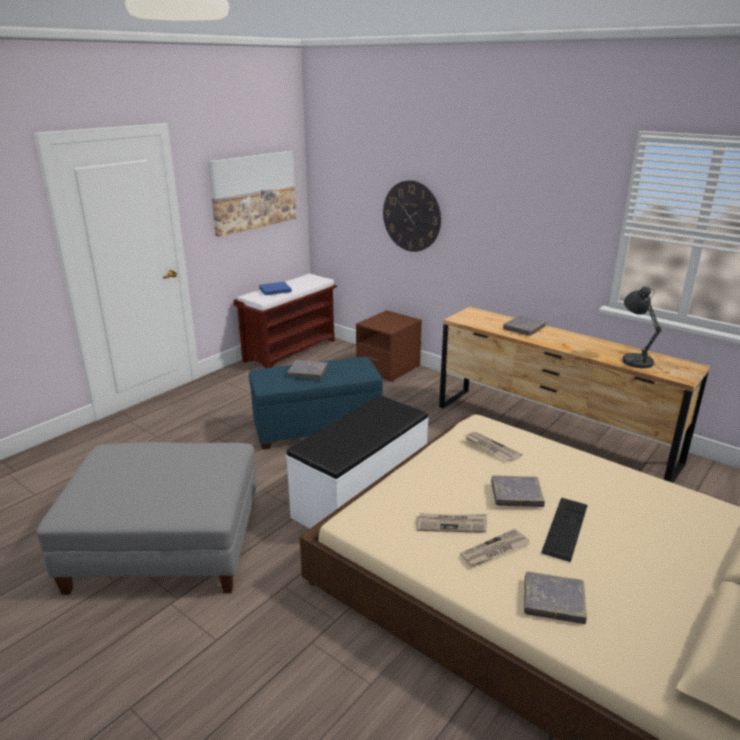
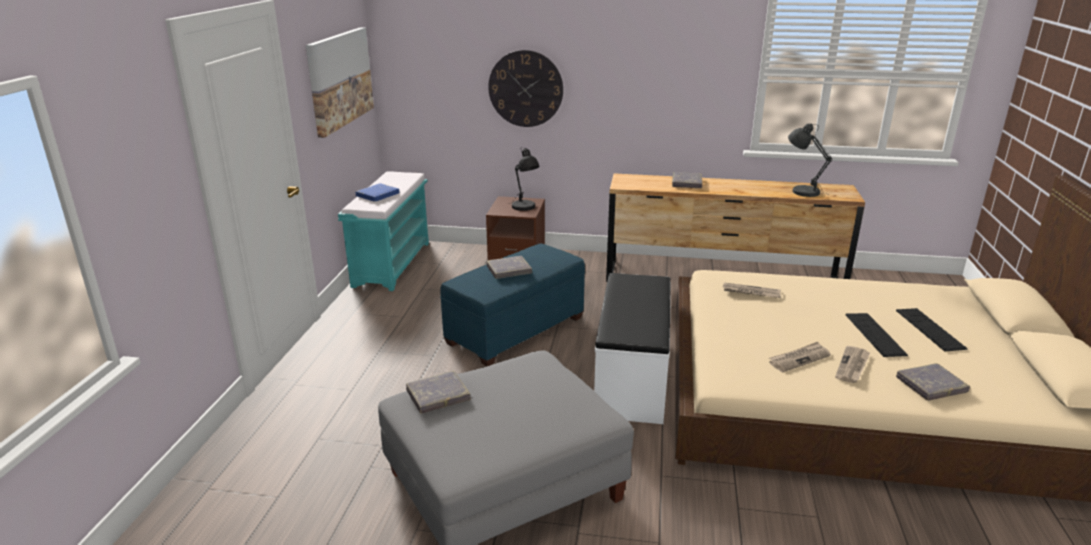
camera: 30 degrees left, 0 degrees up
(290, 350) = (392, 264): brown bench -> turquoise bench
(394, 324) = (524, 207): none -> black table lamp
(516, 494) = (814, 321): grey book -> grey book (438, 395)
(640, 544) = (929, 329): none -> keyboard

